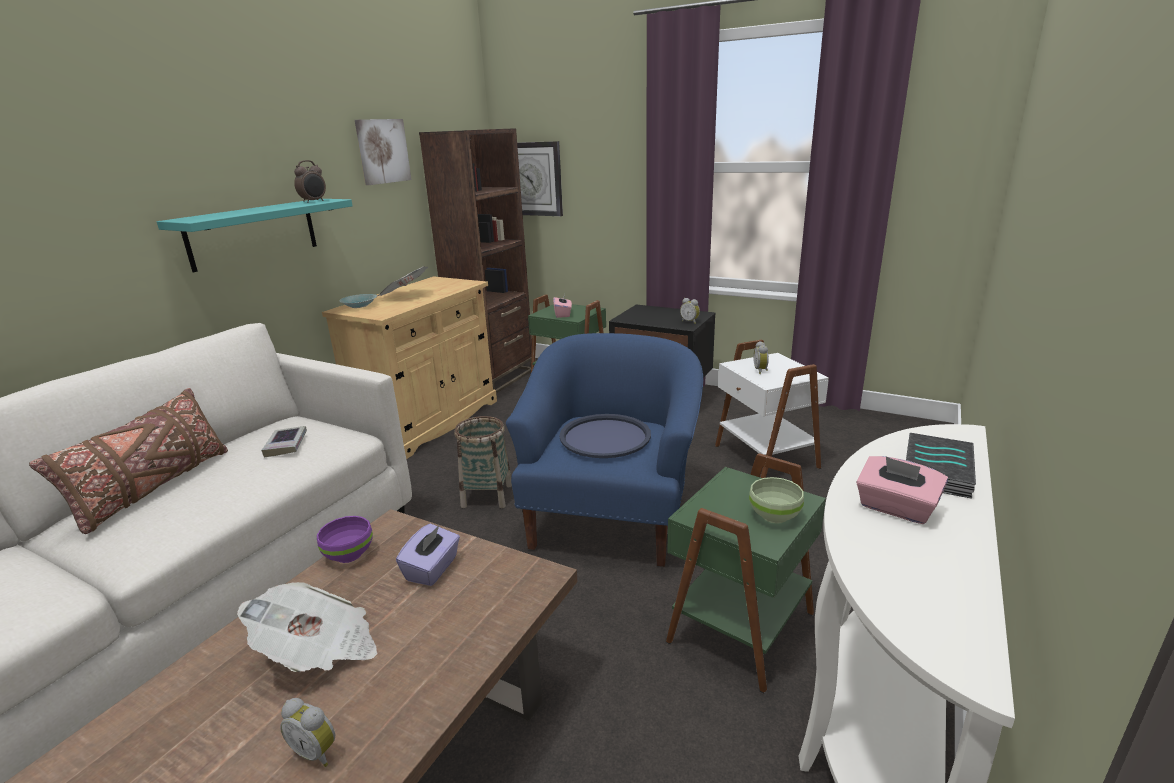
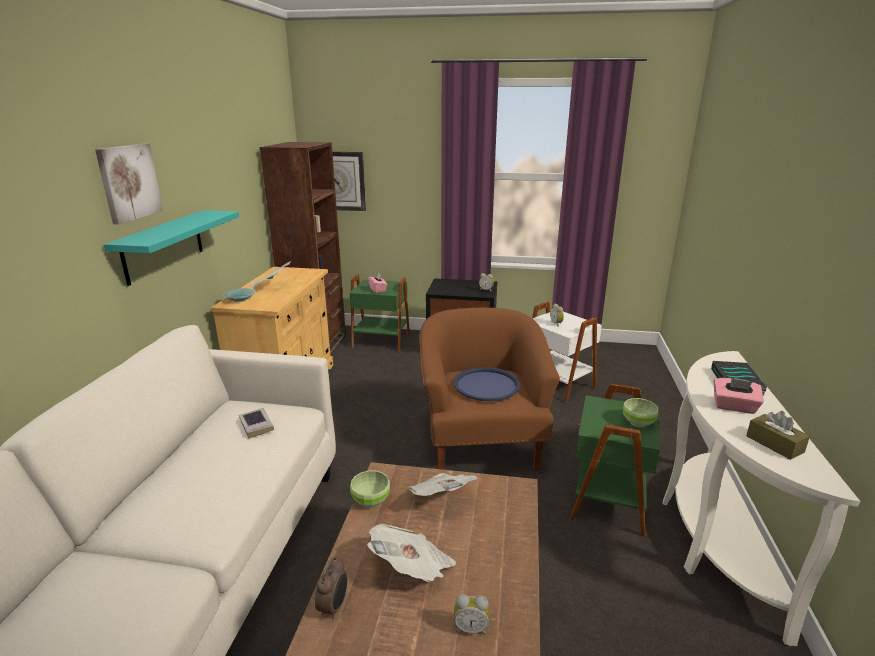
camera: 20 degrees left, 0 degrees up
(154, 488) = (171, 479): brown pillow -> none
(314, 201) = (210, 215): alarm clock -> alarm clock (334, 606)
(349, 555) = (371, 501): purple bowl -> green bowl
(382, 151) = (238, 165): picture -> picture (129, 182)
(432, 569) = (442, 498): purple tissue box -> newspaper
(487, 495) = (379, 442): basket -> none
(611, 518) = (482, 443): blue armchair -> brown armchair
(918, 580) = (774, 444): none -> brown tissue box

